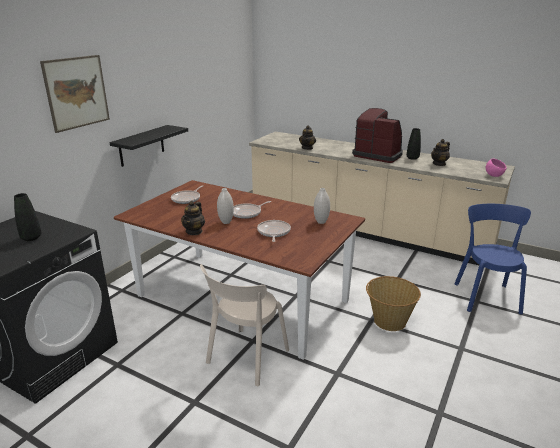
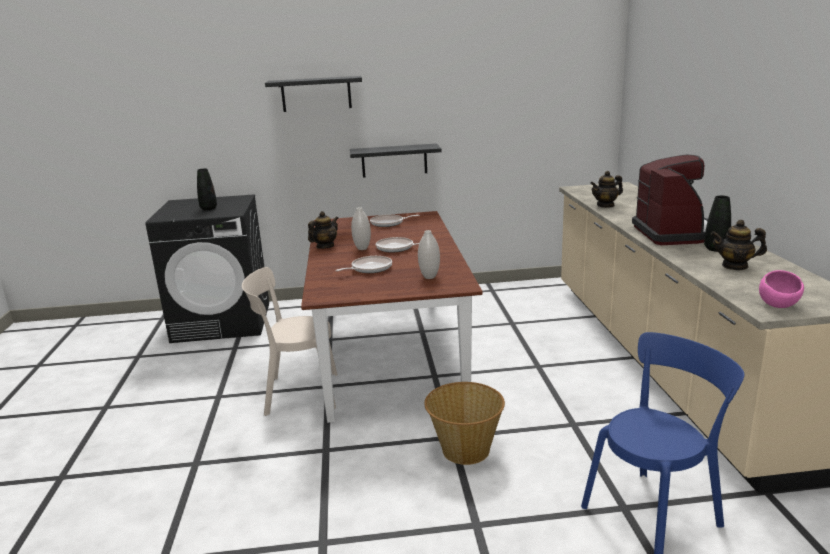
camera: 55 degrees right, 5 degrees down
(77, 92) = (316, 94): picture -> black shelf
(194, 231) = (325, 246): teapot -> teapot turned 150 degrees clockwise

